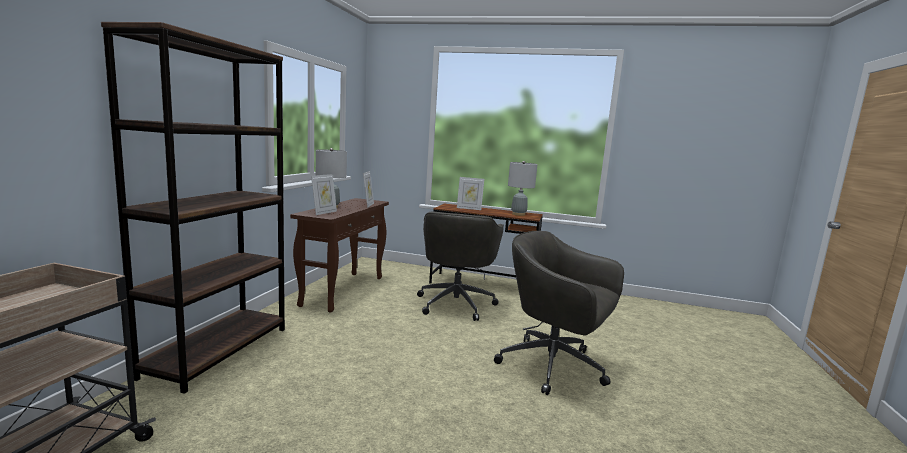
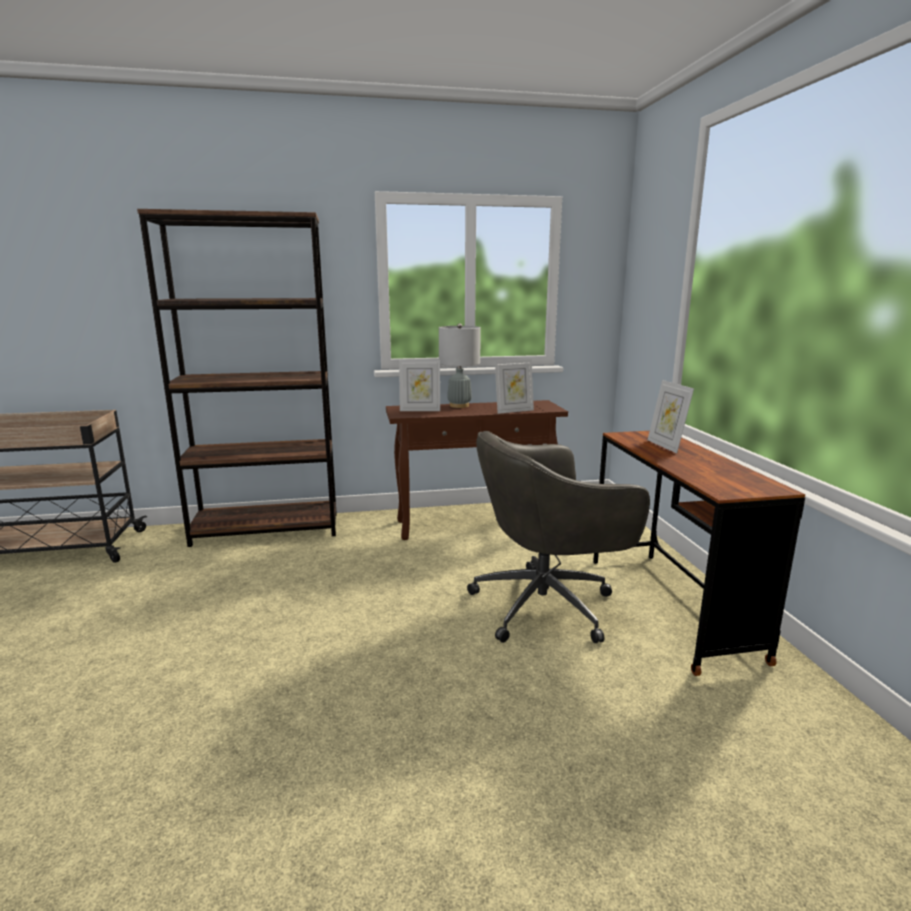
camera: 65 degrees right, 5 degrees up
(518, 214) = (726, 478): grey table lamp -> none
(554, 367) = (394, 778): grey office chair -> none

